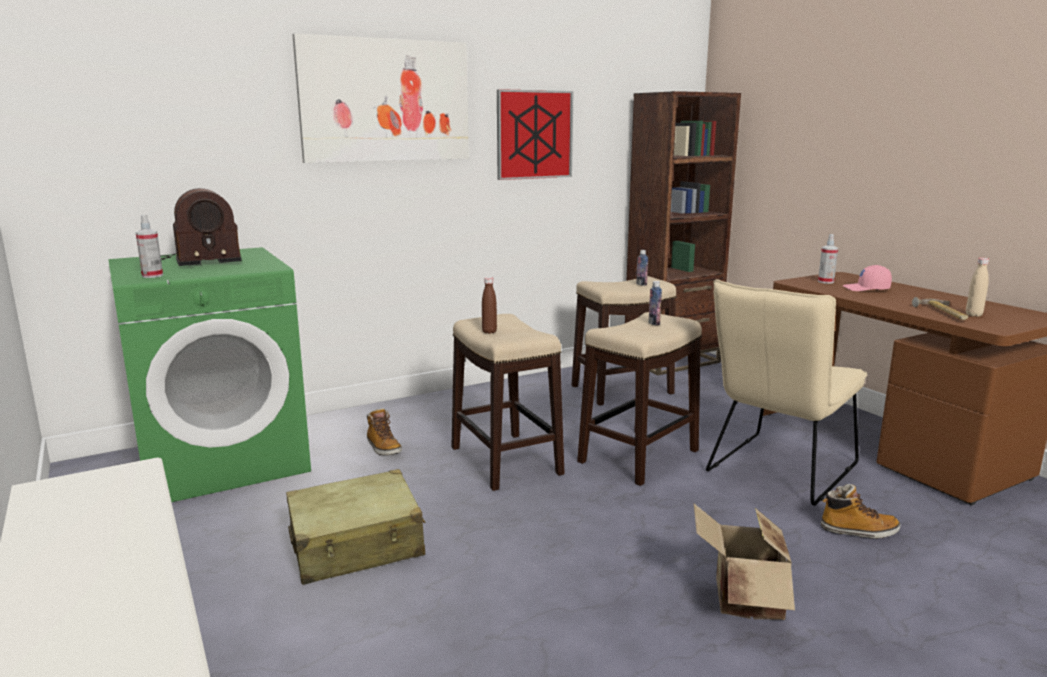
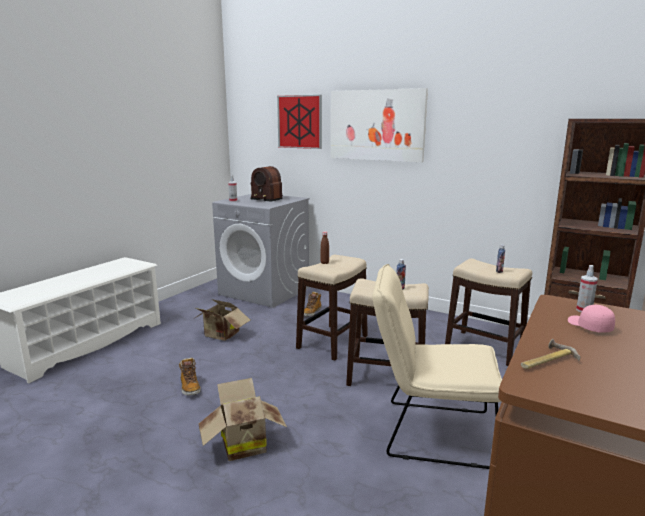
camera: 60 degrees right, 0 degrees up
(223, 460) = (265, 291): green washing machine -> grey washing machine
(357, 545) = (221, 336): beige suitcase -> cardboard box
(534, 134) = (477, 149): picture -> picture (299, 122)
(858, 531) = (370, 482): boot -> boot (190, 387)
(973, 315) = (567, 375): beige bottle -> none

